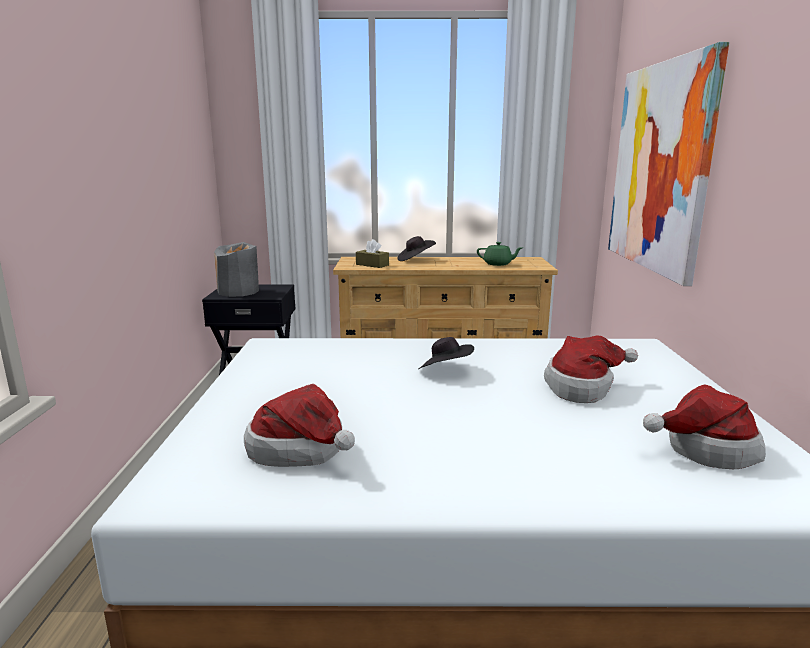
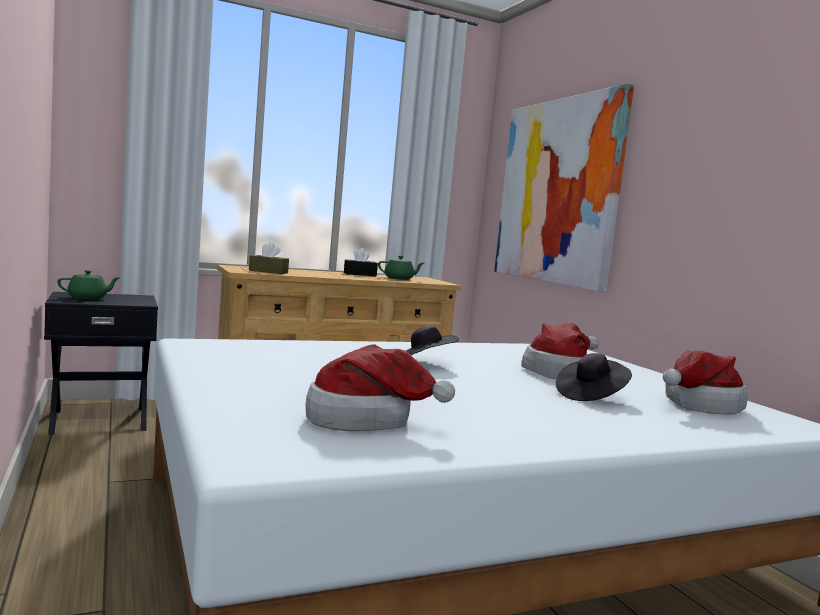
camera: 25 degrees left, 10 degrees down
(238, 291) = (88, 298): grey vase -> green teapot
(415, 260) = (309, 271): black hat -> black hat (590, 396)
(464, 259) = (360, 274): none -> black tissue box

